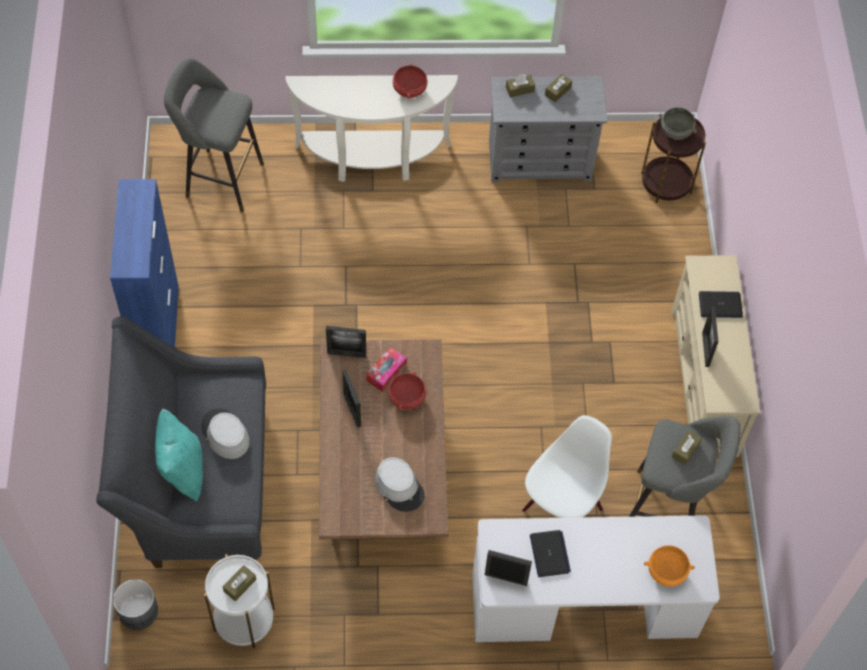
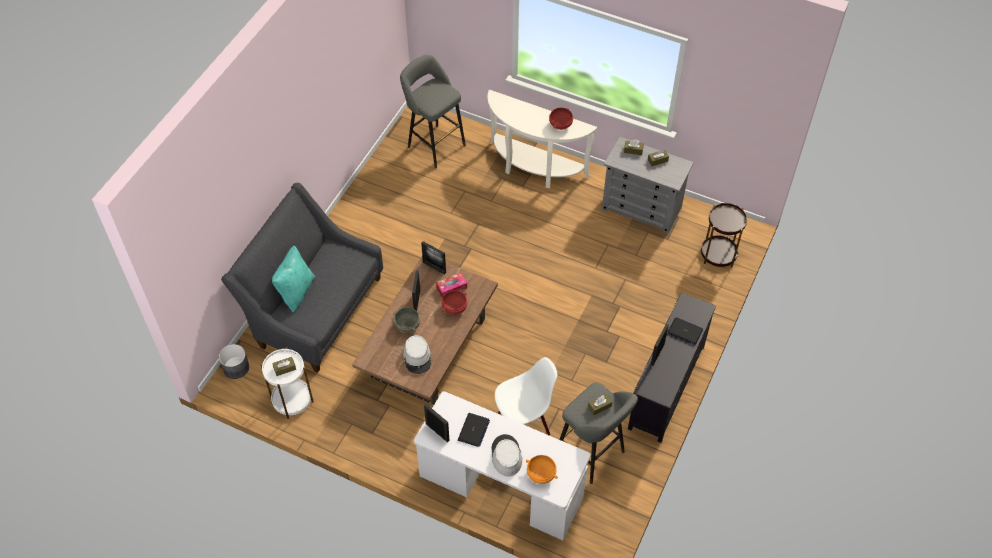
camera: 30 degrees right, 5 degrees down
(159, 331) = (345, 217): blue cabinet -> none
(225, 434) = (332, 282): grey hat -> grey hat (506, 456)
(676, 131) = (727, 216): grey bowl -> grey bowl (408, 325)
(704, 382) = (667, 387): beige tv stand -> black tv stand

